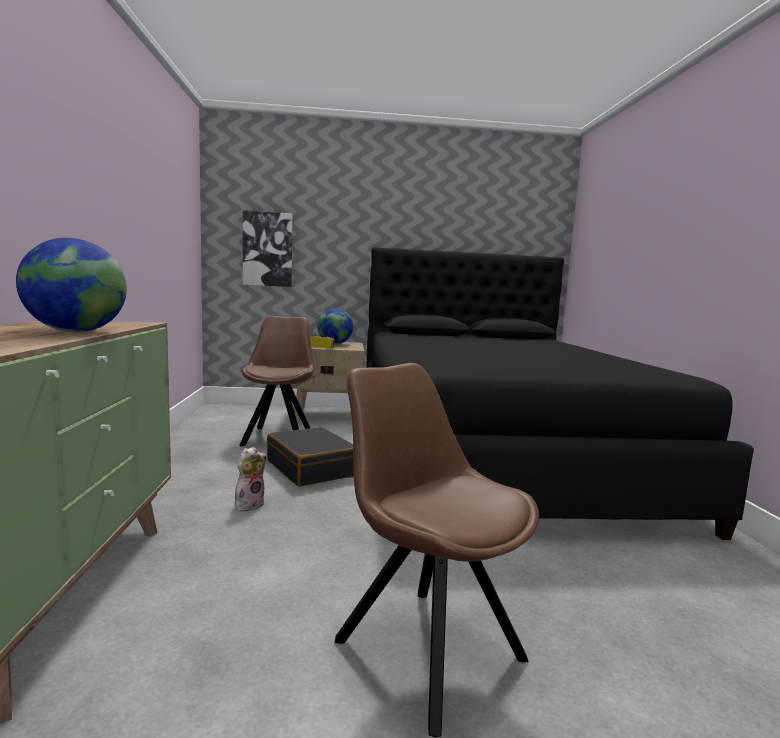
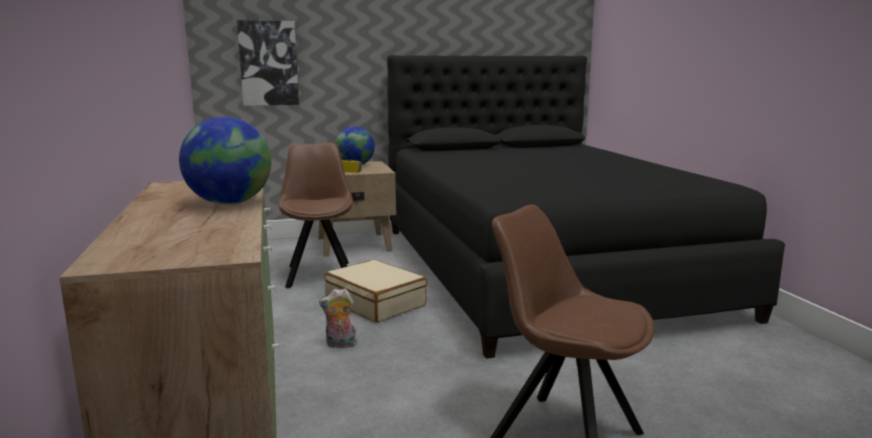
camera: 10 degrees left, 5 degrees up
(249, 504) = (340, 345): plush toy -> plush toy turned 120 degrees counterclockwise
(311, 468) = (376, 303): black suitcase -> beige suitcase

